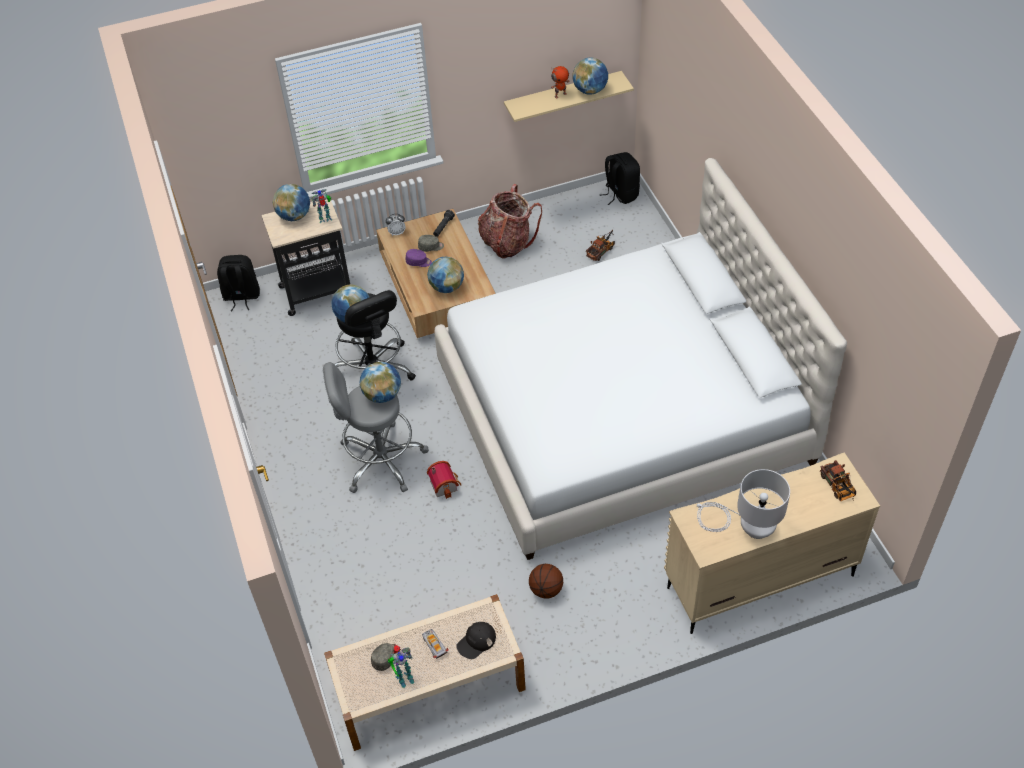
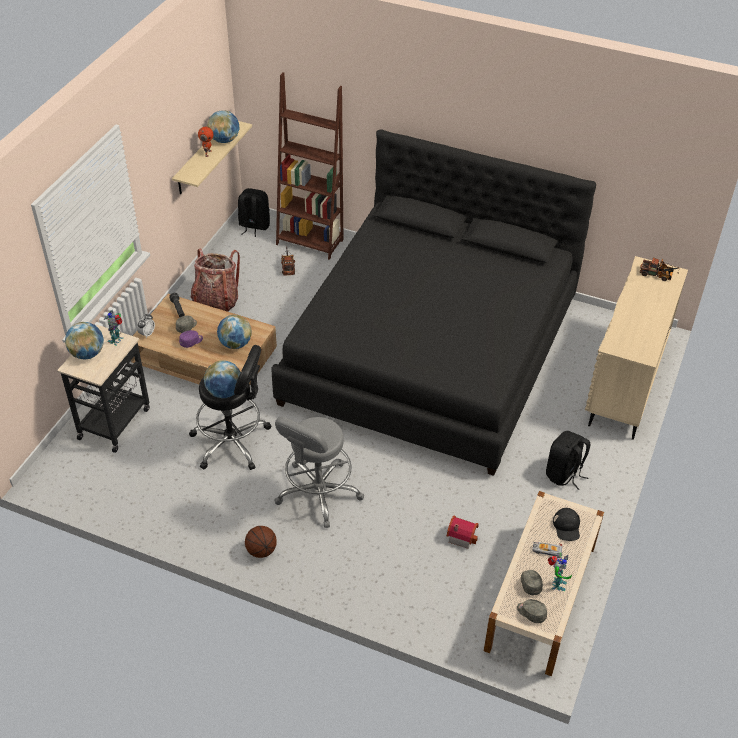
camera: 50 degrees left, 5 degrees down
(241, 296) = (53, 468): black backpack -> black backpack (564, 474)
(355, 679) = (531, 613): none -> grey cap
(382, 395) = (318, 424): globe -> none
(445, 484) = (382, 473): toy house -> toy house (461, 536)
(546, 589) = (527, 482): basketball -> basketball (261, 550)
(622, 412) = (431, 350): white bed -> black bed
(649, 239) = (310, 242): none -> brown bookcase
(740, 524) = (641, 329): grey table lamp -> none

